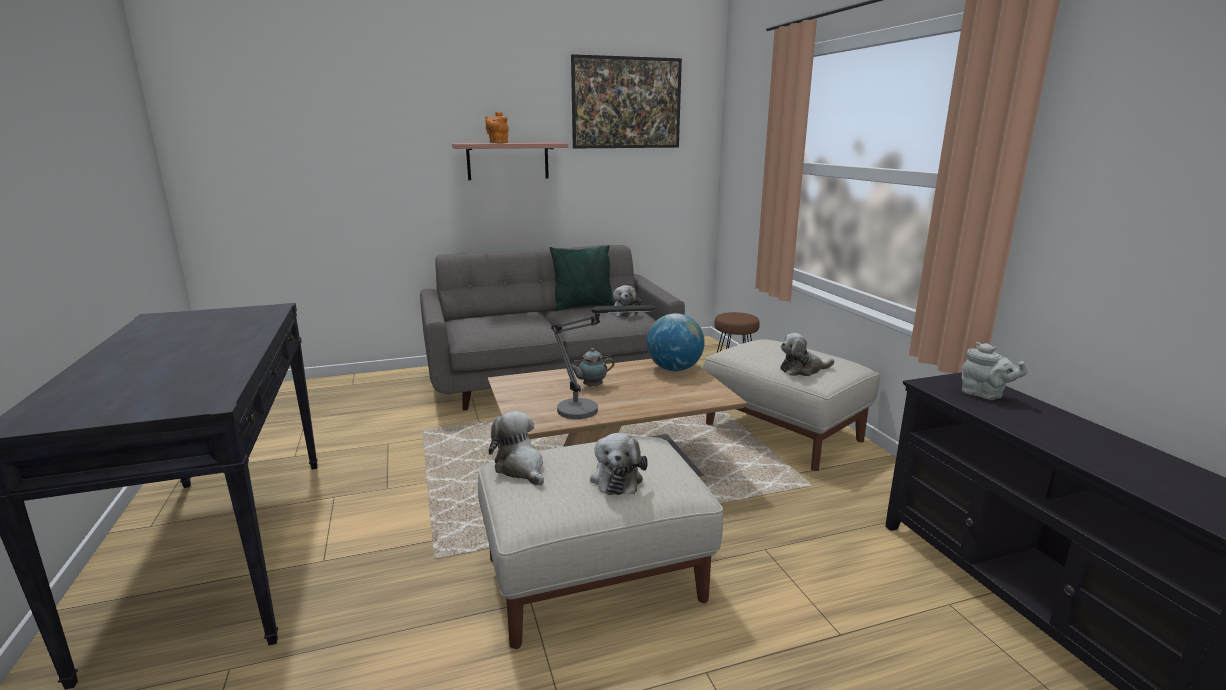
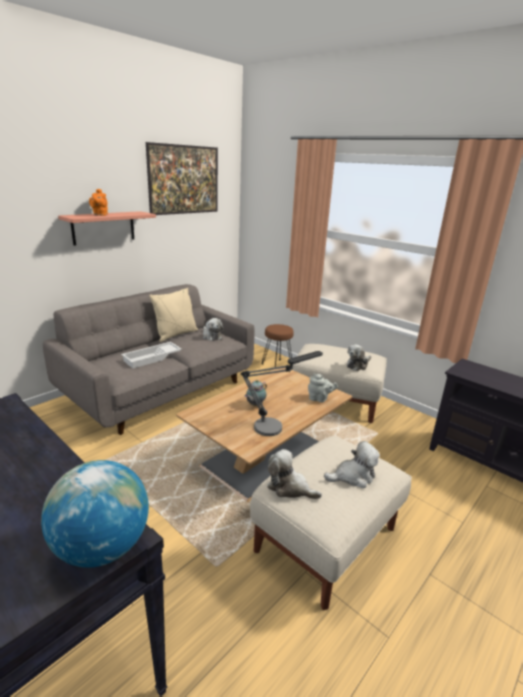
camera: 30 degrees left, 5 degrees up
(524, 323) = (152, 358): none -> white tray
(583, 306) = (176, 334): green pillow -> beige pillow
(617, 478) = (353, 476): plush toy -> plush toy turned 75 degrees counterclockwise
(674, 369) = (288, 378): globe -> globe (102, 547)
(985, 395) = (486, 374): grey teapot -> grey teapot (319, 399)

